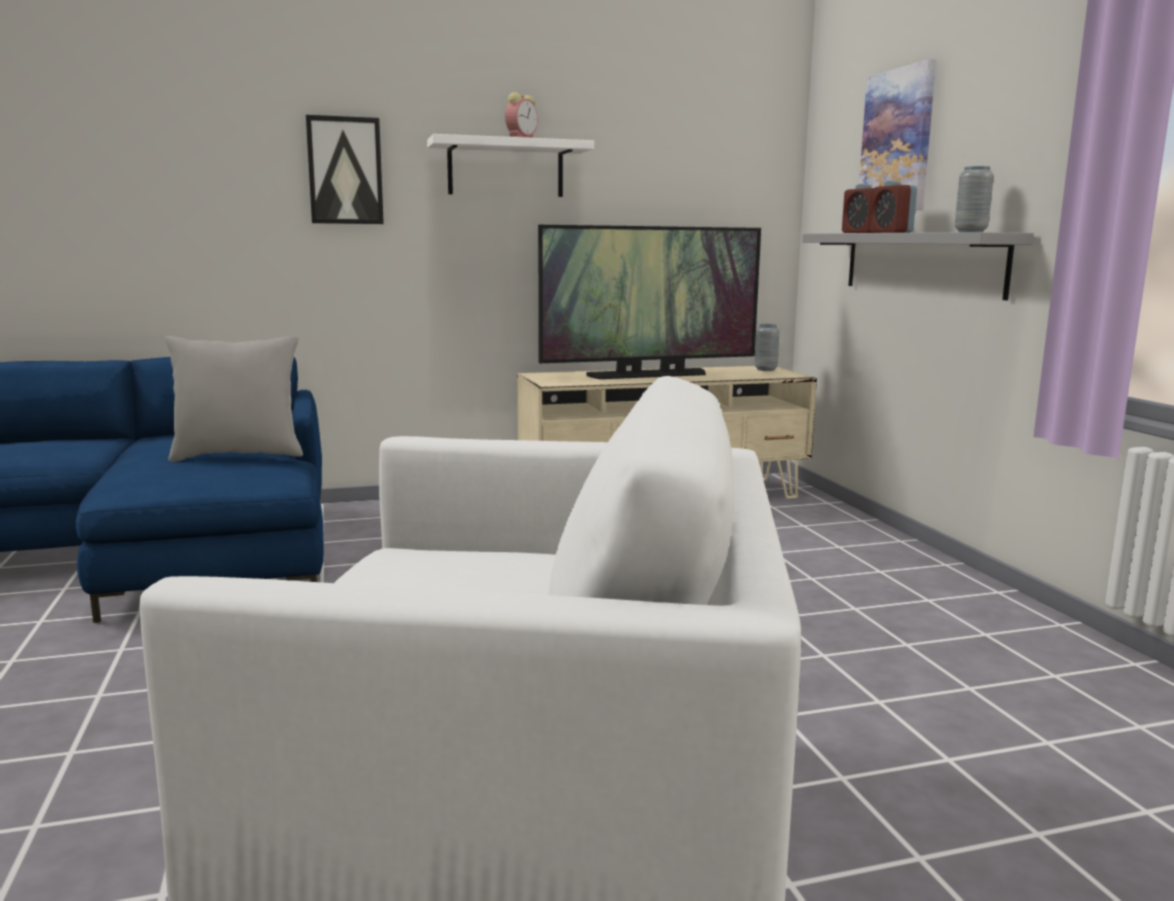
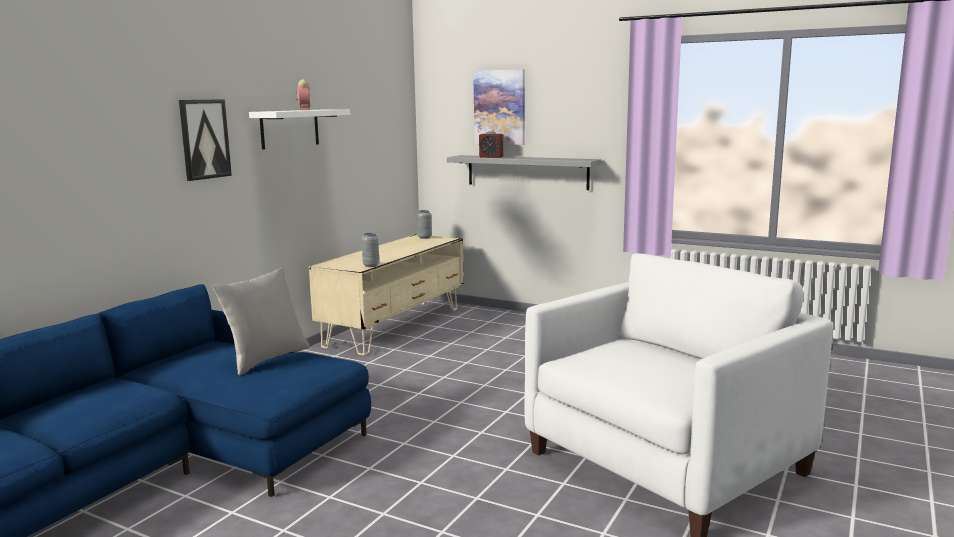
camera: 45 degrees left, 0 degrees up
(648, 375) = (384, 253): television -> none
(890, 232) = (517, 158): alarm clock -> none
(970, 232) = (571, 159): grey vase -> grey vase (371, 265)

